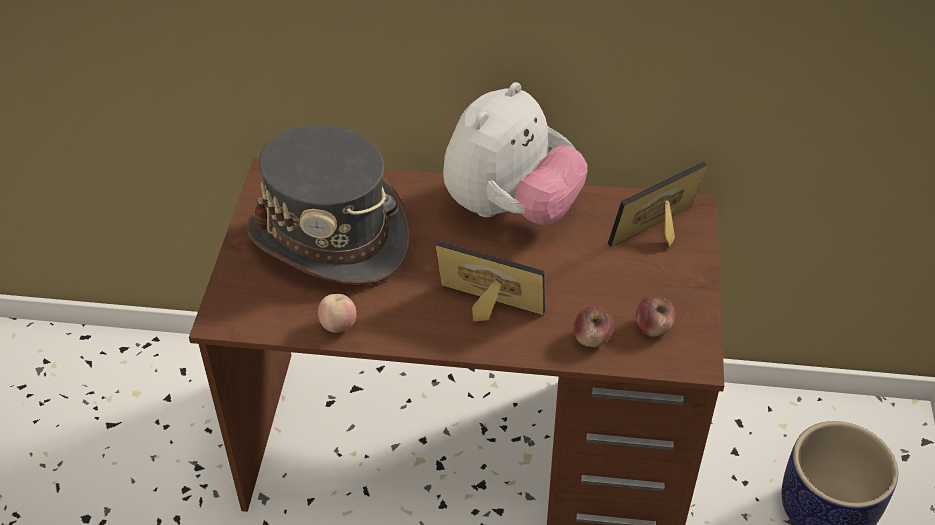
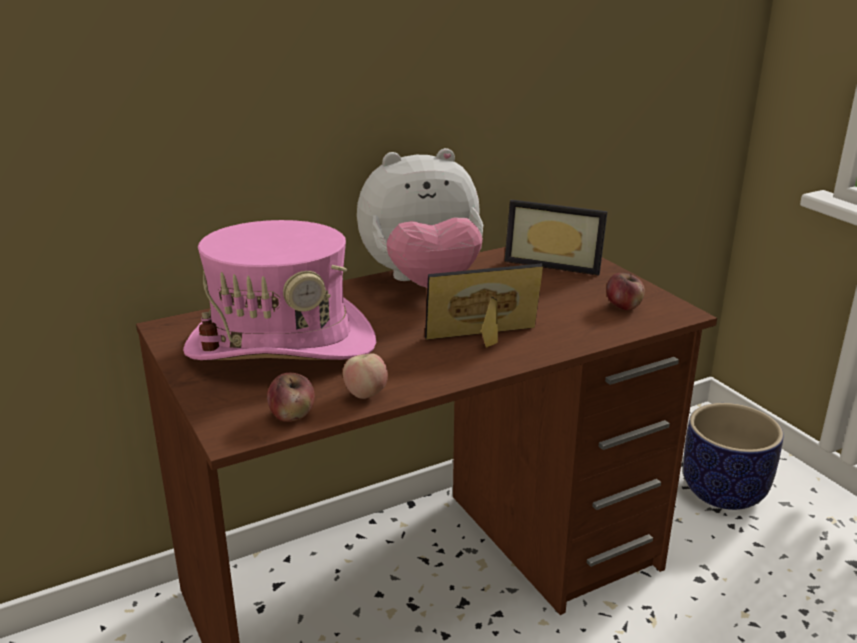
camera: 35 degrees left, 20 degrees down
(330, 236) = (281, 344): grey hat -> pink hat
(510, 209) = (423, 283): plush toy -> plush toy turned 75 degrees clockwise
(592, 338) = (590, 327): apple -> apple (292, 415)
(660, 235) = (555, 262): picture frame -> picture frame turned 90 degrees counterclockwise

